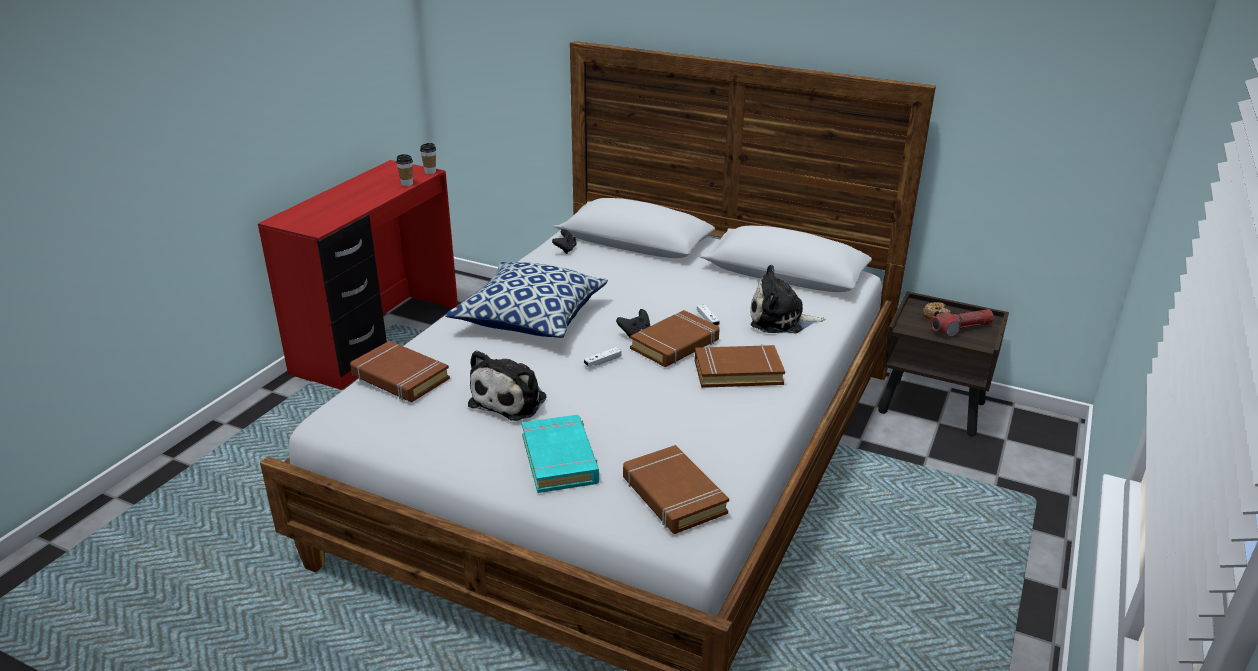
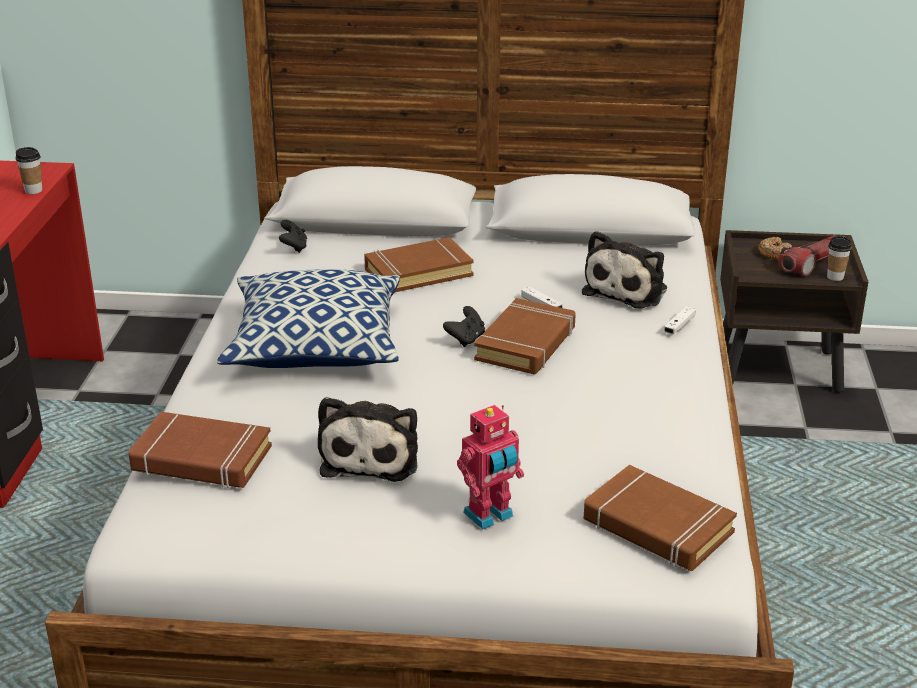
camera: 20 degrees left, 0 degrees up
(430, 172) = (54, 168): cup -> cup (835, 277)
(560, 459) = (490, 516): turquoise book -> toy robot
(602, 361) = (452, 383): white game controller -> white game controller (679, 326)
(738, 372) = (624, 362): brown book -> brown book (418, 272)
(780, 320) = (628, 290): plush toy -> plush toy turned 45 degrees counterclockwise

